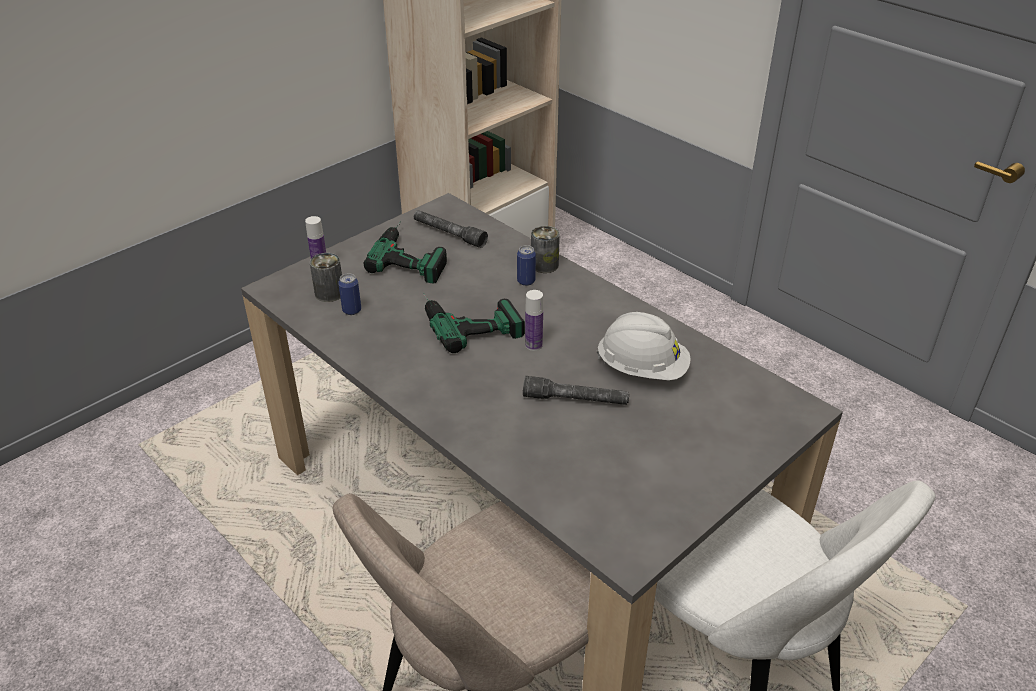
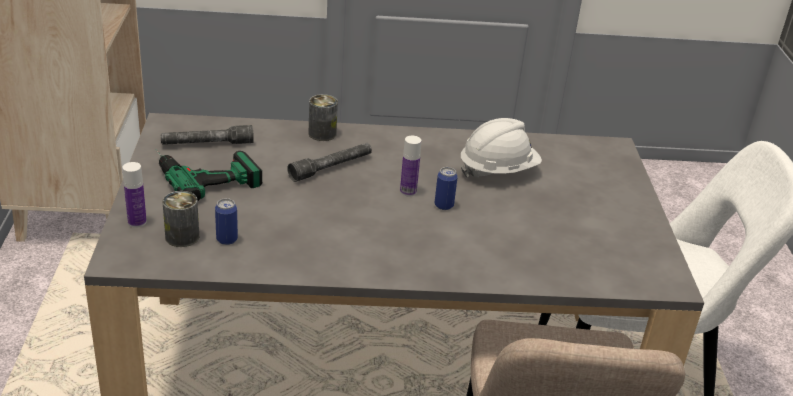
camera: 50 degrees left, 5 degrees down
(468, 319) = (332, 198): power drill -> none
(526, 281) = (328, 151): can -> can (444, 205)
(575, 400) = (492, 211): grey flashlight -> grey flashlight (331, 167)

